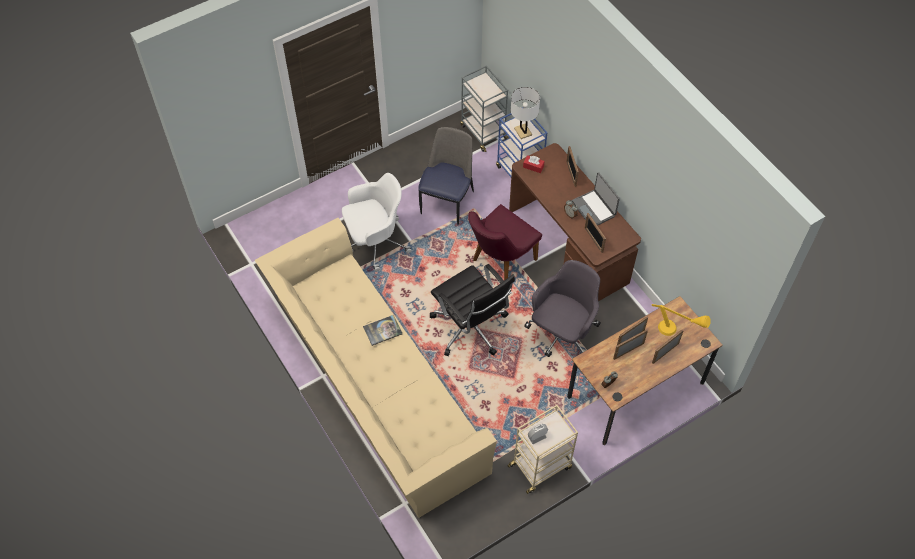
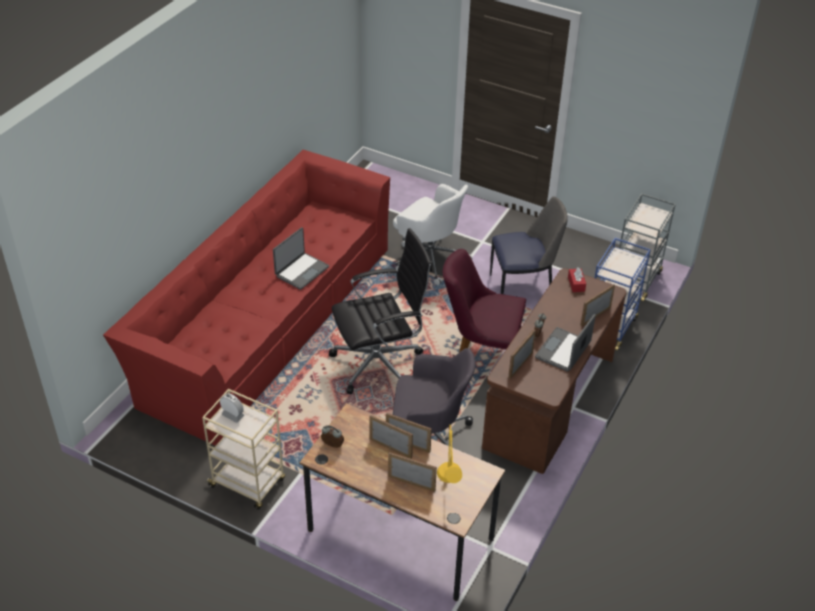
camera: 60 degrees right, 15 degrees down
(375, 386) = (265, 320): beige sofa -> red sofa
(382, 330) = (301, 271): book -> laptop
(471, 329) = (380, 363): black office chair -> black office chair turned 135 degrees counterclockwise
(523, 131) = (621, 266): white table lamp -> none

